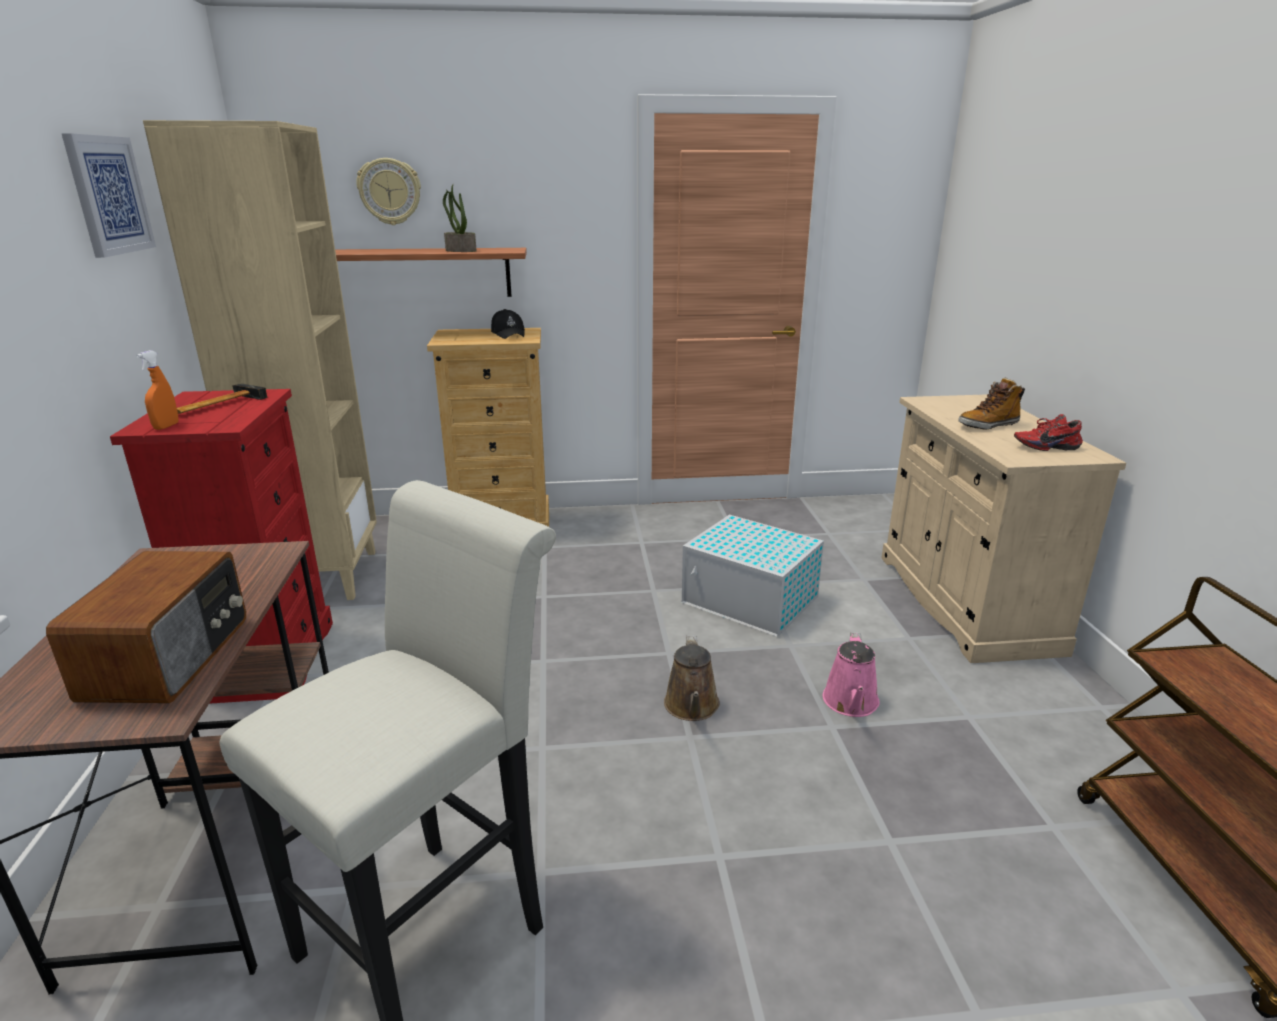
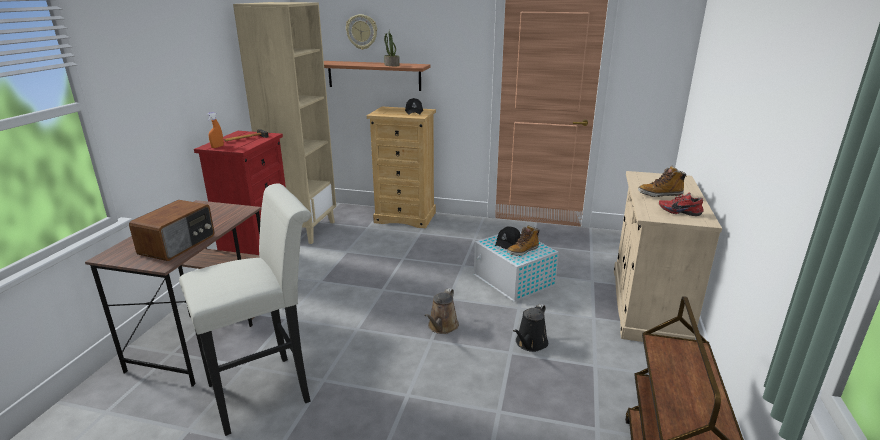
camera: 20 degrees right, 0 degrees up
(108, 195) = (211, 40): picture -> none
(737, 538) = (508, 242): none -> black cap
(771, 548) = (523, 251): none -> boot
(851, 703) = (530, 343): pink watering can -> black watering can

